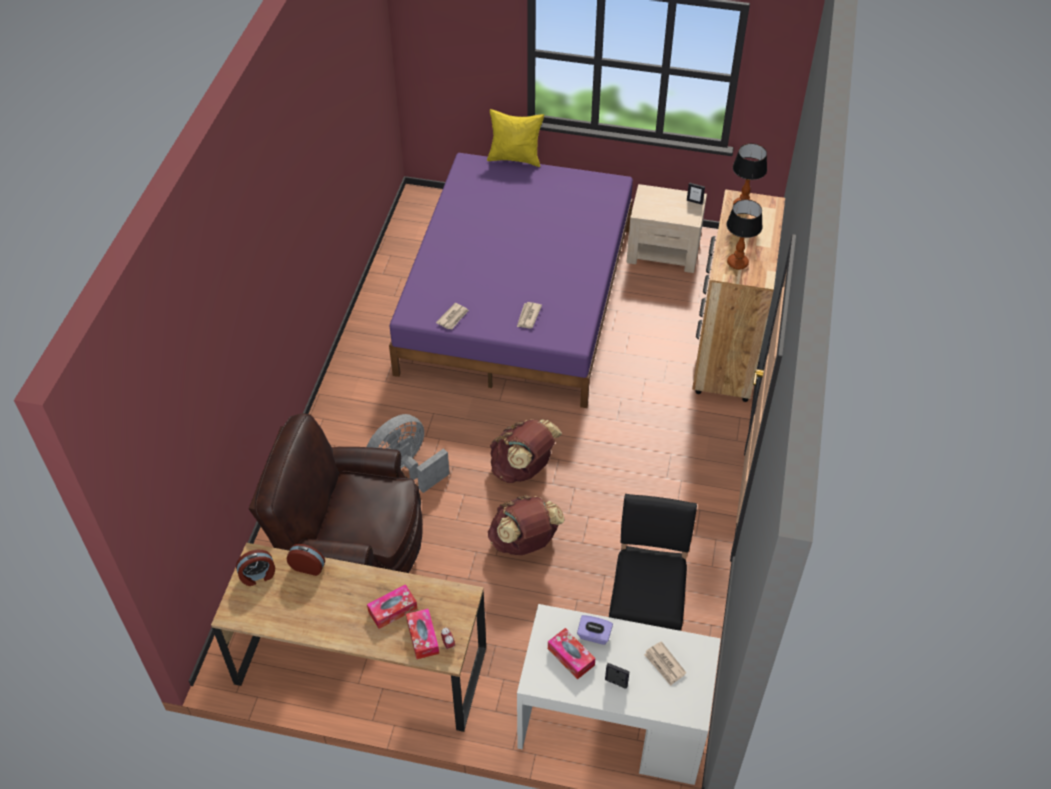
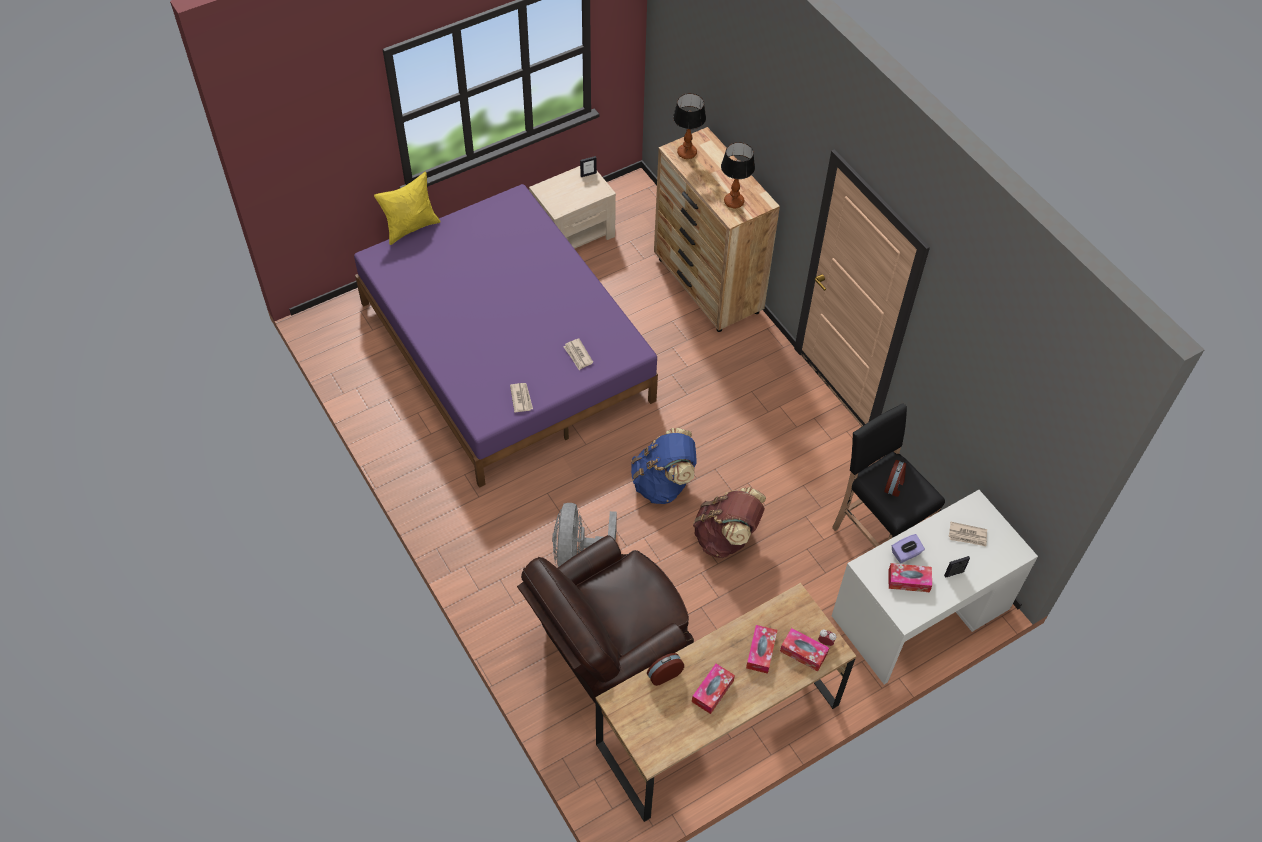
camera: 45 degrees left, 5 degrees up
(258, 576) = (636, 713): alarm clock -> alarm clock (894, 485)
(325, 607) = (712, 691): none -> tissue box
(523, 468) = (663, 483): brown backpack -> blue backpack

